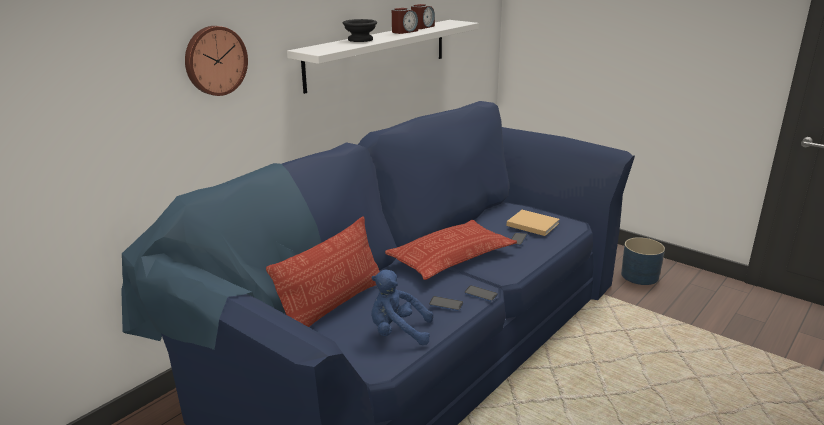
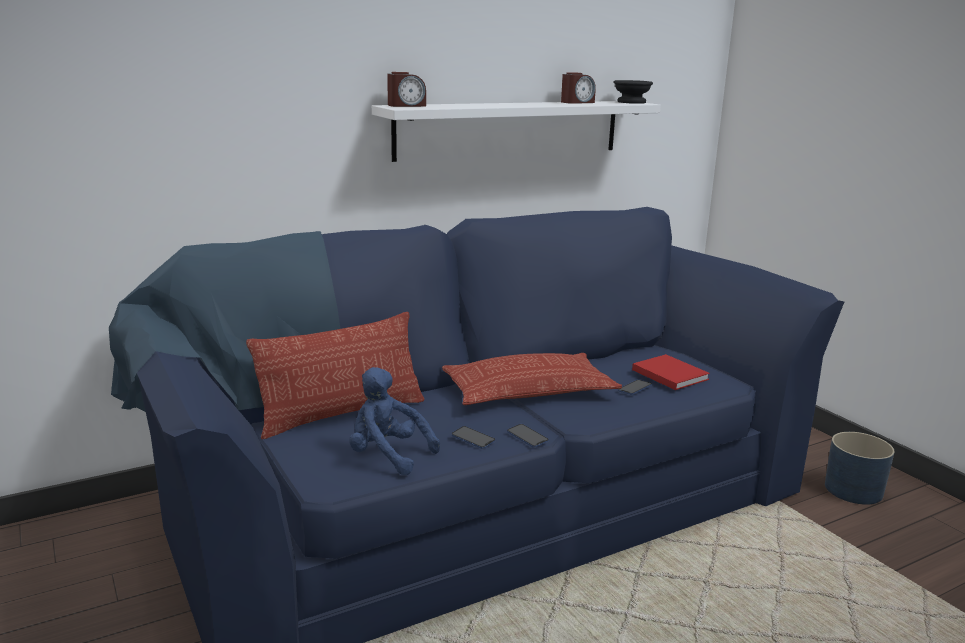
camera: 20 degrees right, 5 degrees down
(214, 60) = (270, 103): wall clock -> none
(359, 40) = (473, 104): black bowl -> black bowl (630, 102)
(404, 31) = (545, 103): alarm clock -> alarm clock (406, 105)
(531, 224) = (668, 374): beige book -> red book

